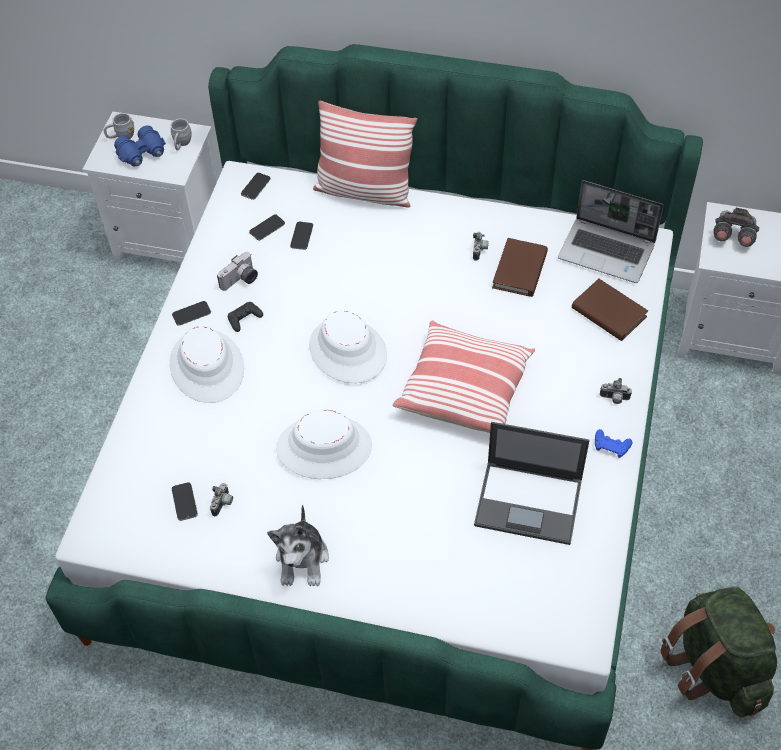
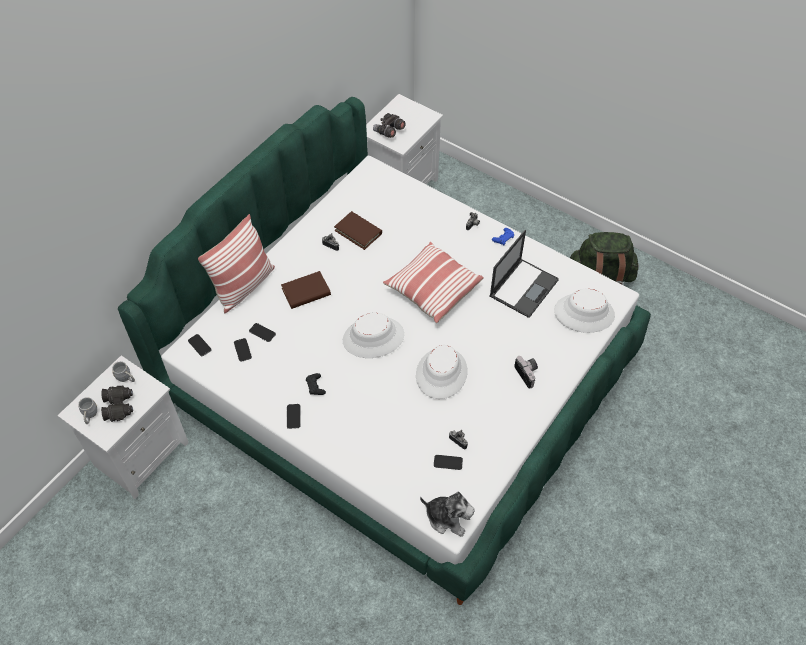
camera: 70 degrees left, 0 degrees up
(143, 154) = (119, 406): blue binoculars -> black binoculars
(207, 366) = (344, 419): white hat -> white hat (584, 313)
(241, 281) = (281, 379): camera -> camera (528, 374)
(302, 559) = (517, 409): plush toy -> plush toy (448, 517)
(607, 251) = (368, 188): laptop -> none
(608, 313) = (412, 204): brown book -> brown book (306, 292)

